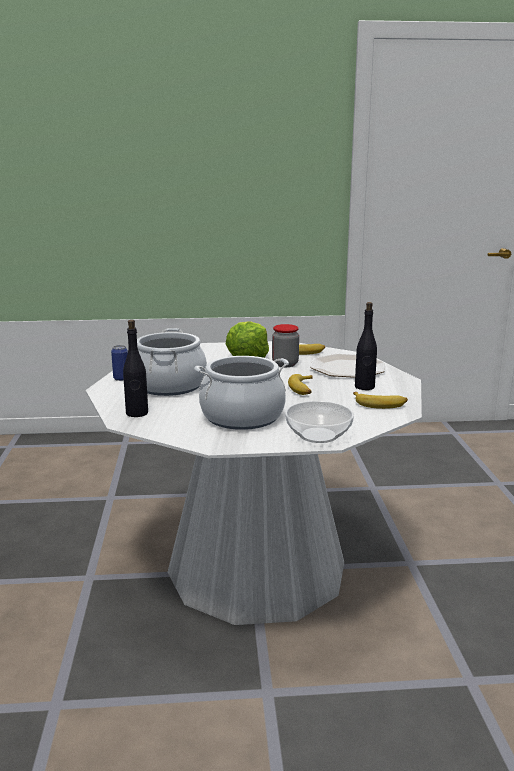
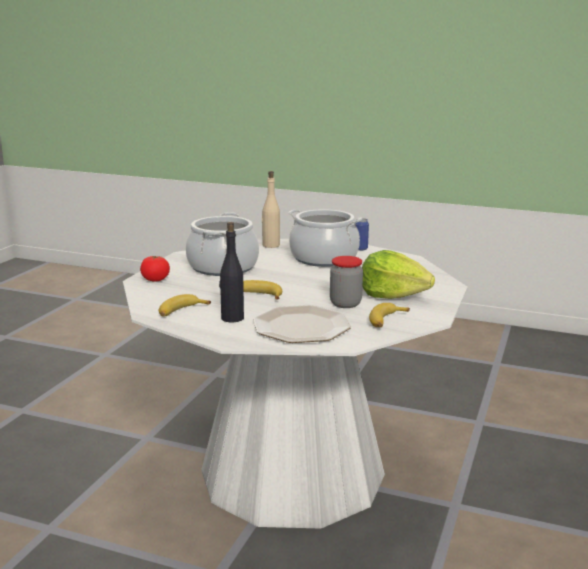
camera: 115 degrees right, 0 degrees up
(137, 413) = (270, 245): black bottle -> beige bottle
(318, 435) = (155, 279): bowl -> tomato

